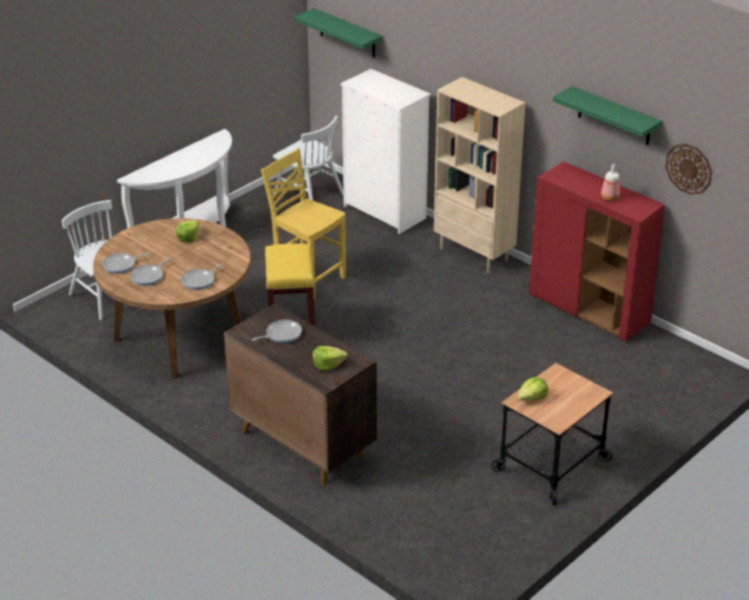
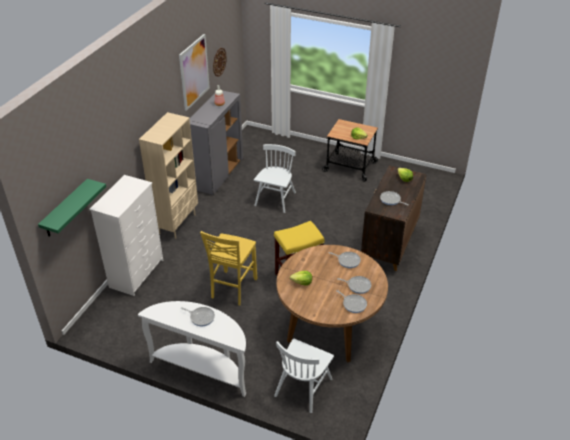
camera: 110 degrees left, 5 degrees up
(187, 162) = (201, 317): none -> frying pan
(308, 194) = (122, 319): white chair -> white chair (275, 199)
(589, 310) = (218, 174): red cabinet -> grey cabinet
(614, 116) = (194, 72): green shelf -> picture

